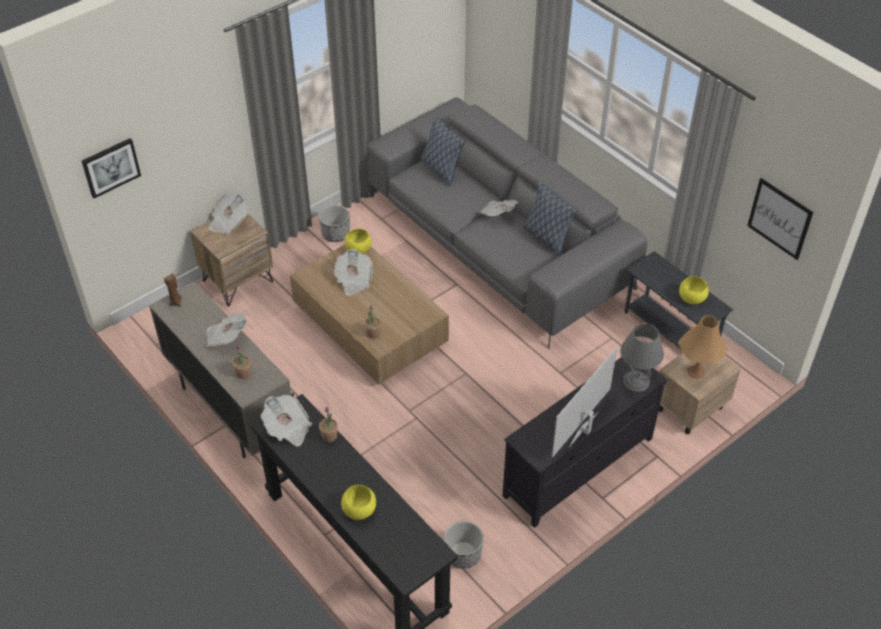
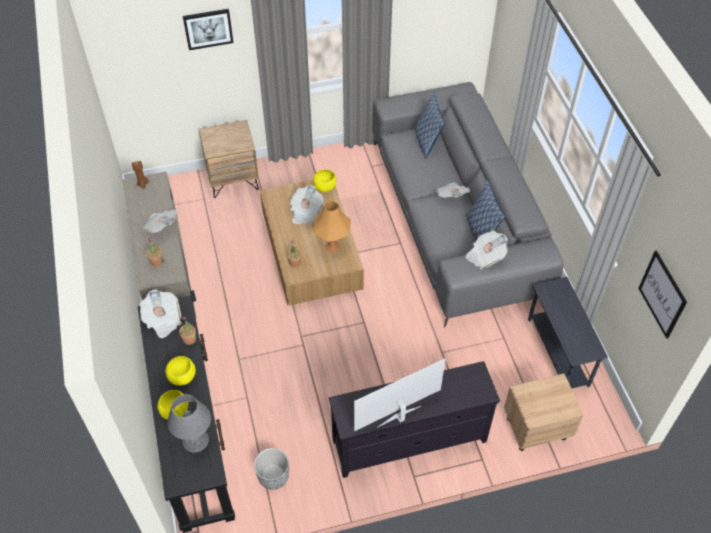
camera: 25 degrees right, 5 degrees up
(110, 167) = (127, 59): picture -> picture (208, 28)
(229, 222) = (230, 131): newspaper -> newspaper (485, 256)
(336, 234) = (328, 167): planter -> none
(636, 381) = (470, 391): grey table lamp -> grey table lamp (195, 440)
(691, 298) = (575, 333): yellow bowl -> yellow bowl (182, 377)
(696, 371) = (541, 401): orange table lamp -> orange table lamp (332, 246)

